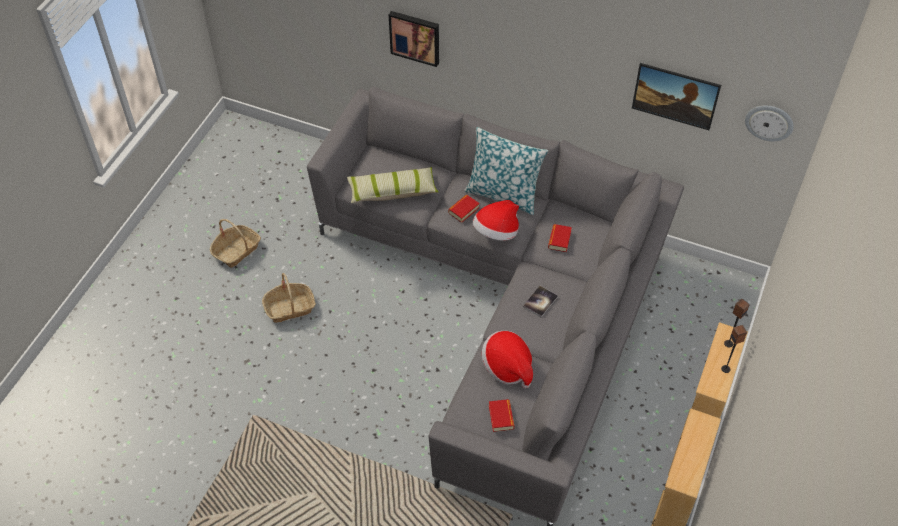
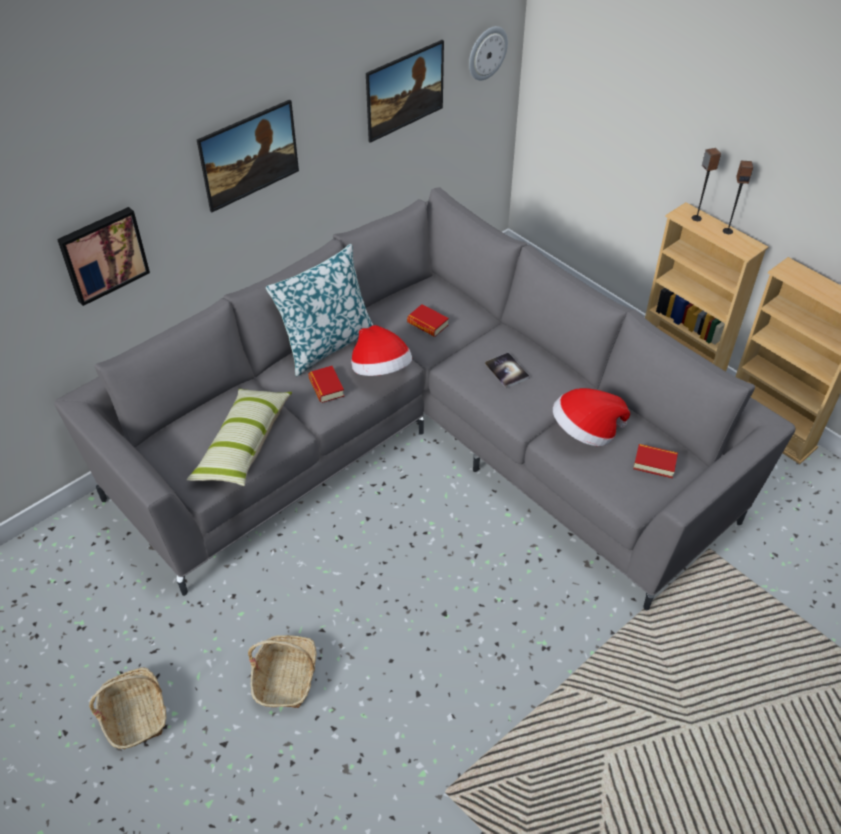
camera: 65 degrees left, 5 degrees down
(529, 62) = (252, 173): none -> picture

